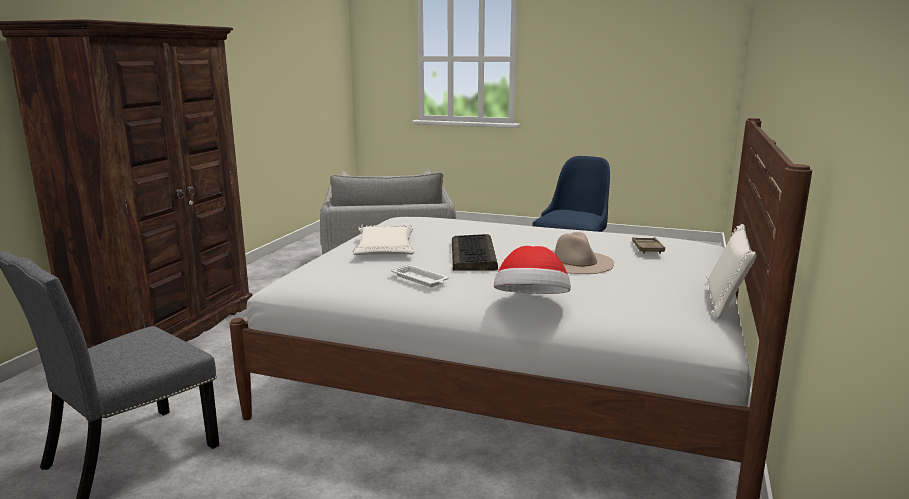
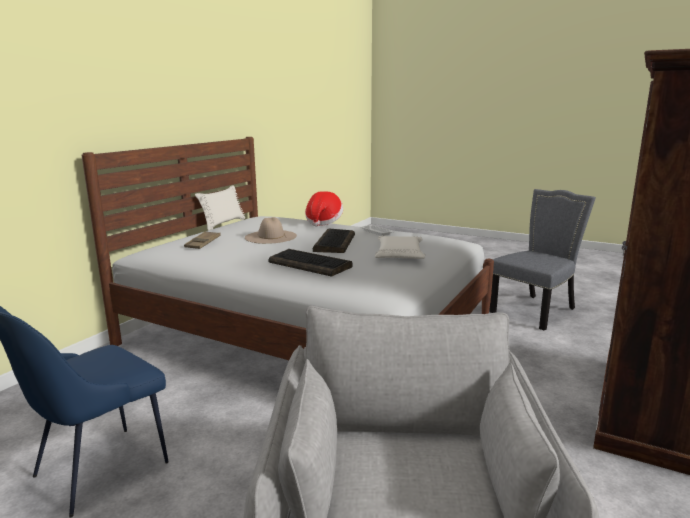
camera: 170 degrees left, 0 degrees up
(478, 228) = (311, 264): none -> keyboard

